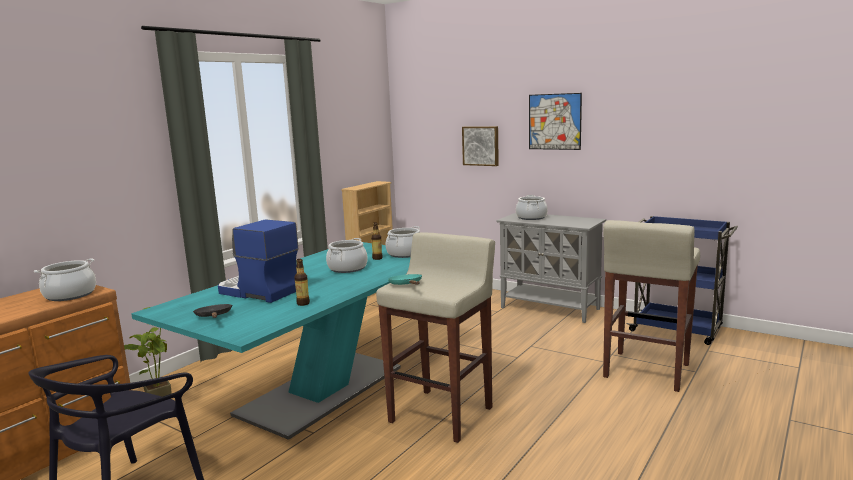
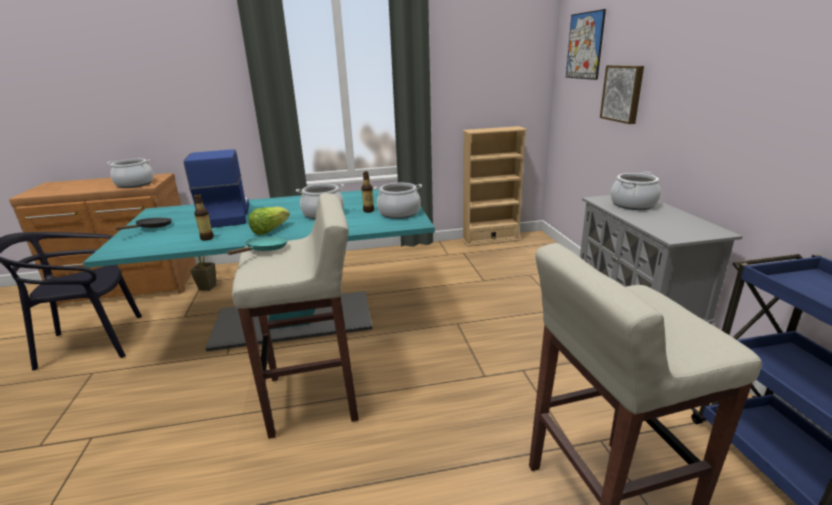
camera: 45 degrees right, 10 degrees up
(340, 286) = (269, 230): none -> lettuce
(554, 121) = (712, 60): picture -> picture (584, 46)

